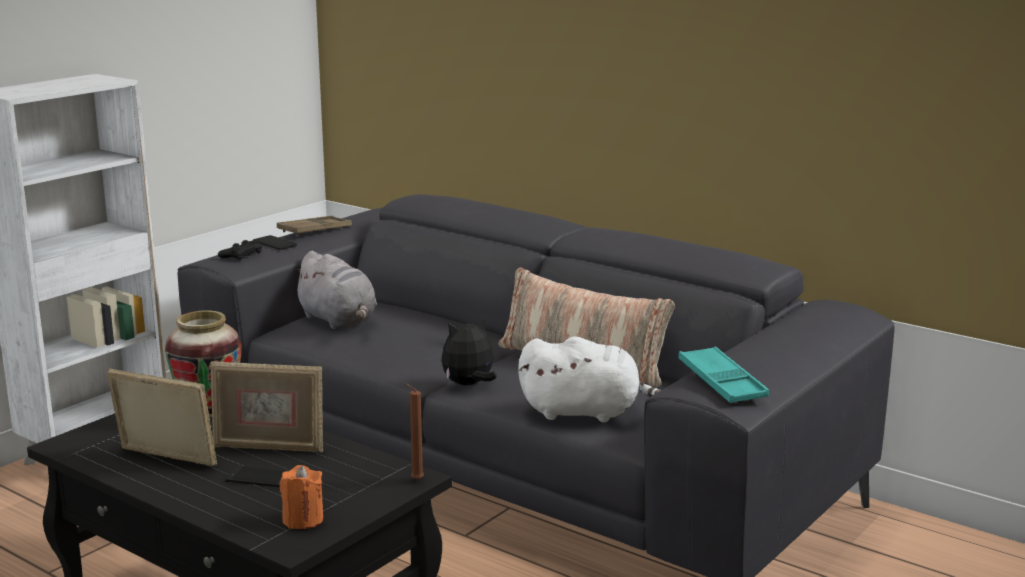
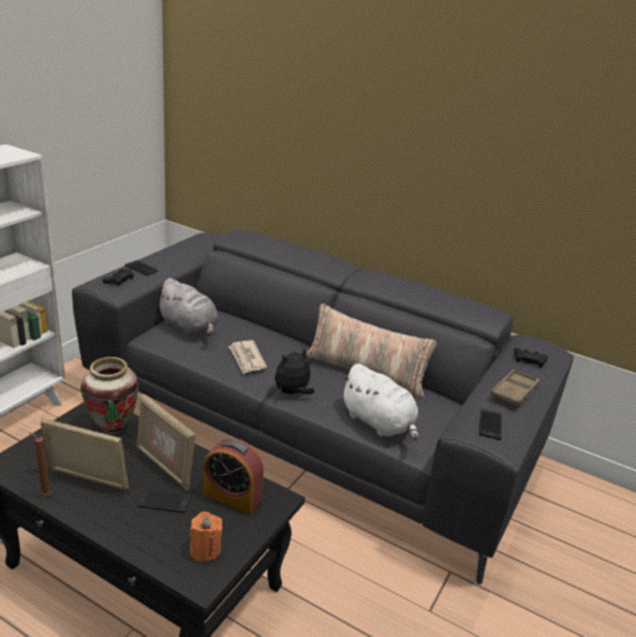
camera: 10 degrees left, 10 degrees up
(269, 447) = (165, 467): picture frame -> picture frame turned 45 degrees clockwise
(315, 230) = (167, 255): brown tray -> brown tray (514, 391)
(352, 474) = (232, 497): none -> alarm clock
(412, 350) = (247, 358): none -> newspaper
(415, 480) = (279, 502): brown candle -> brown candle (44, 495)
(585, 412) = (379, 423): white plush toy -> white plush toy turned 45 degrees clockwise
(722, 382) = (490, 424): turquoise tray -> phone
(814, 322) = (529, 359): none -> black game controller

